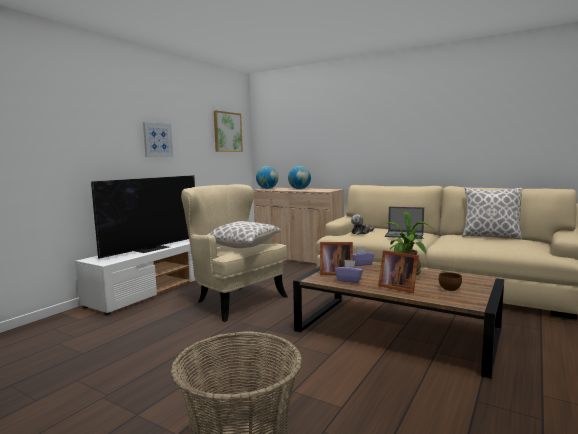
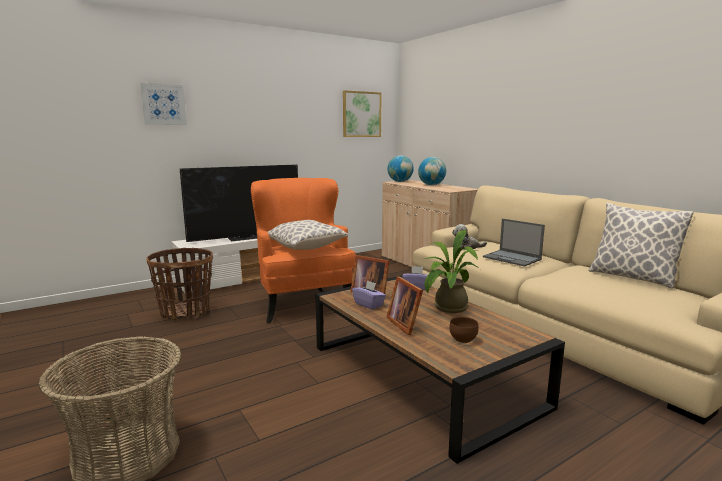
camera: 25 degrees right, 5 degrees up
(127, 329) = (185, 312): none -> basket
(157, 140) = (268, 125): picture -> picture (163, 104)
(234, 300) = (303, 302): beige armchair -> orange armchair

